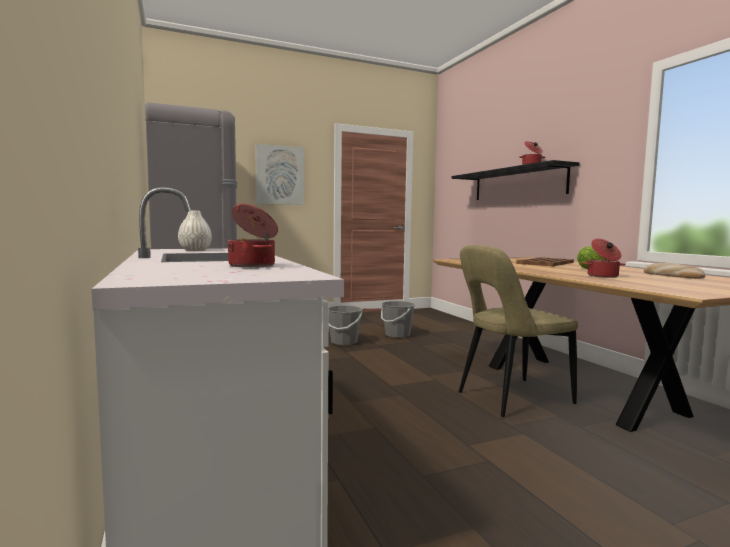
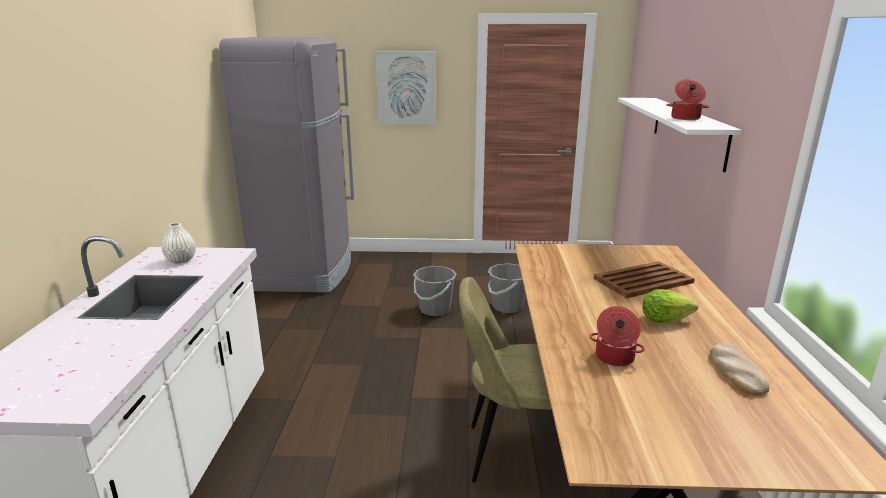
camera: 25 degrees right, 15 degrees up
(253, 265) = (113, 349): cooking pot -> none
(517, 184) = (688, 130): black shelf -> white shelf

